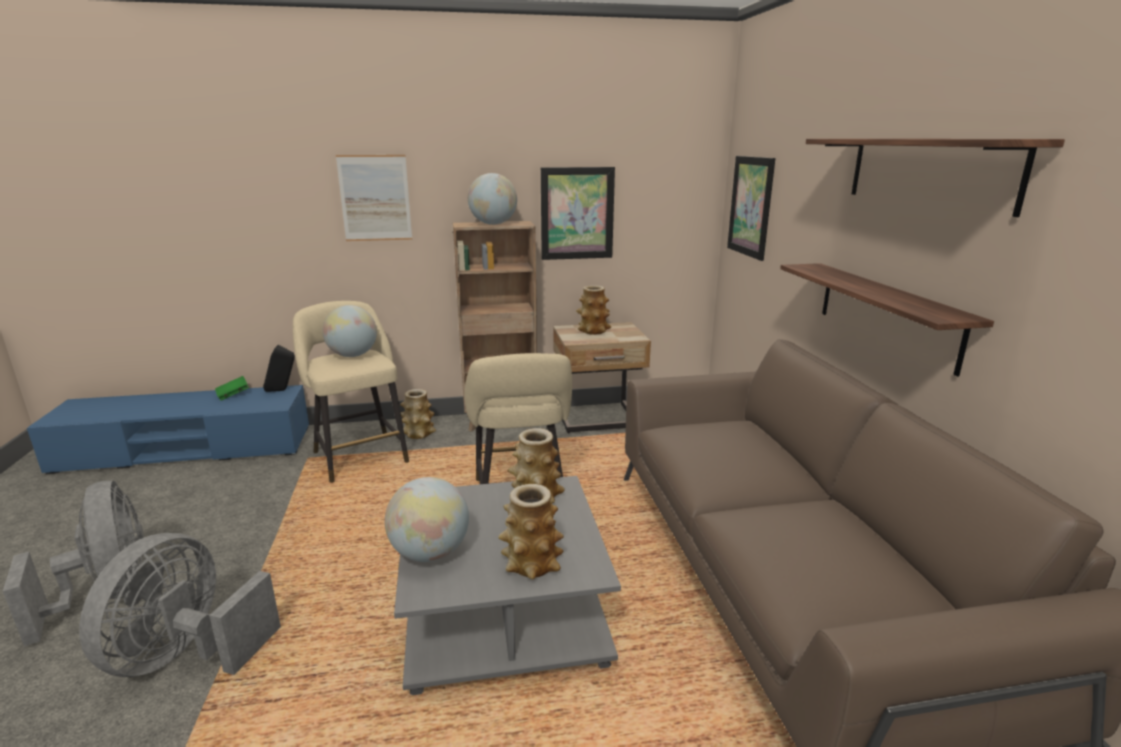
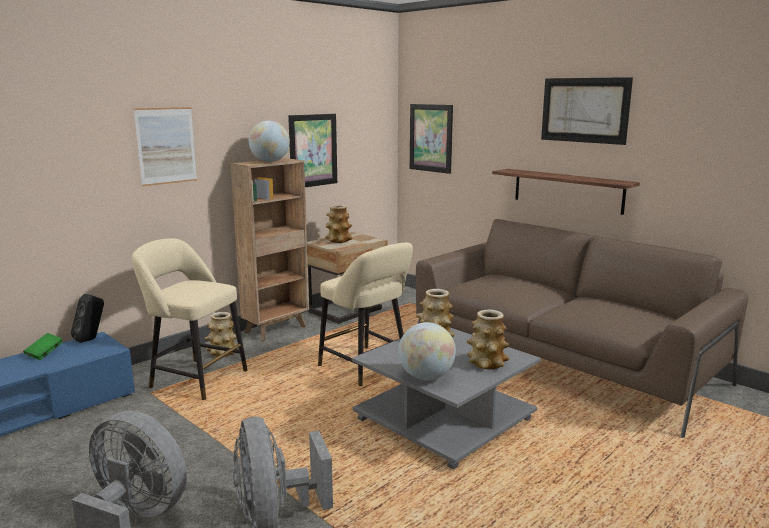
camera: 35 degrees left, 5 degrees down
(353, 355) = (190, 285): globe -> none
(928, 171) = (584, 110): shelf -> picture

